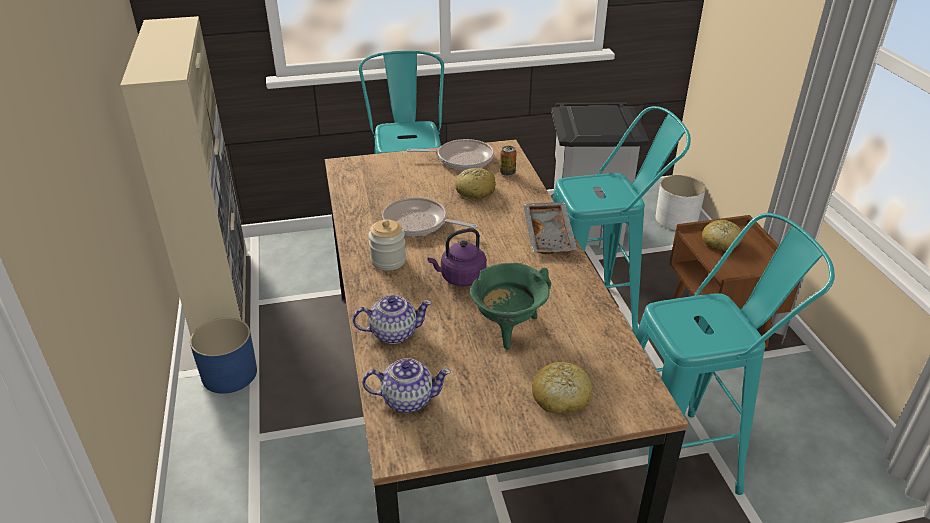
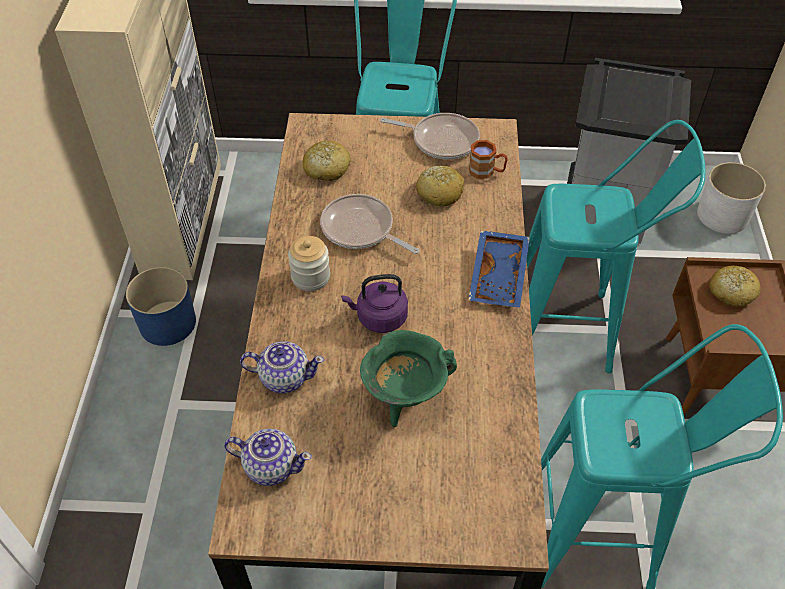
camera: 15 degrees right, 15 degrees up
(507, 173) = (486, 171): can -> brown mug
(550, 235) = (500, 276): grey tray -> blue tray
(560, 397) = (426, 501): bread -> bread (326, 168)

